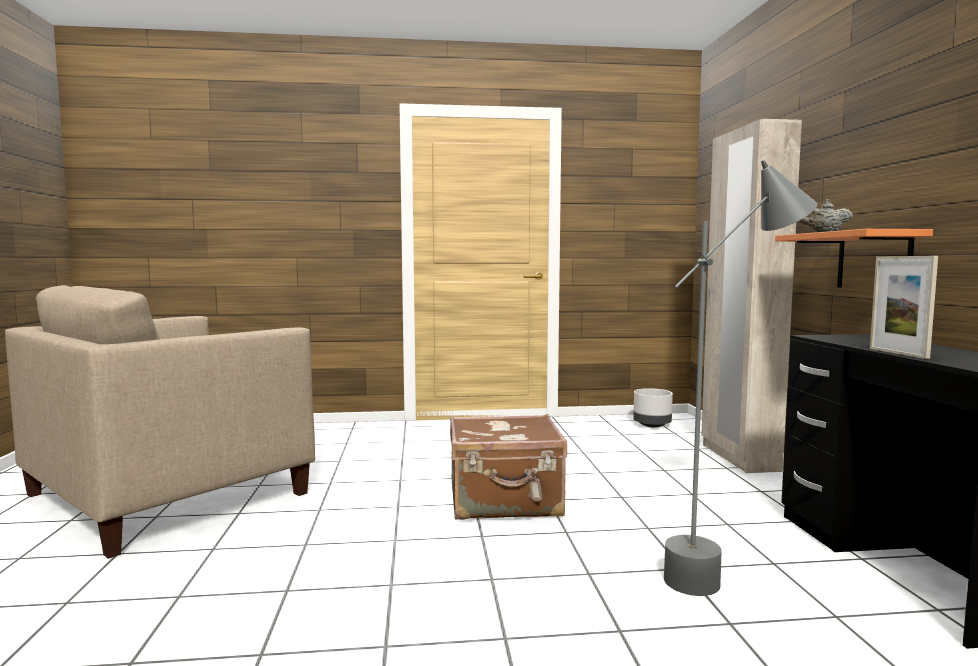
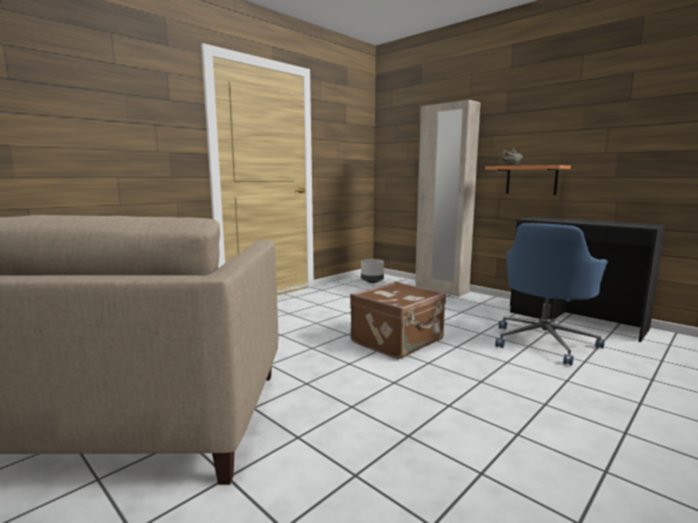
camera: 40 degrees left, 5 degrees up
(728, 573) = (544, 342): grey floor lamp -> blue office chair
(898, 353) = (594, 224): picture frame -> none

